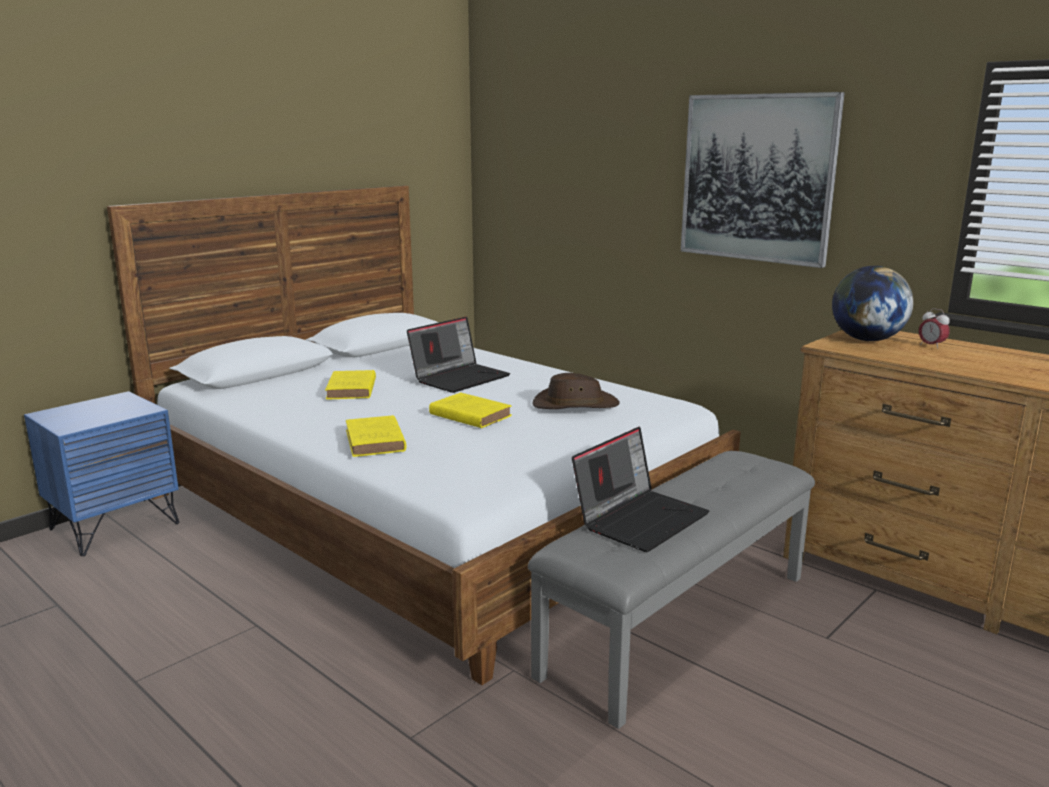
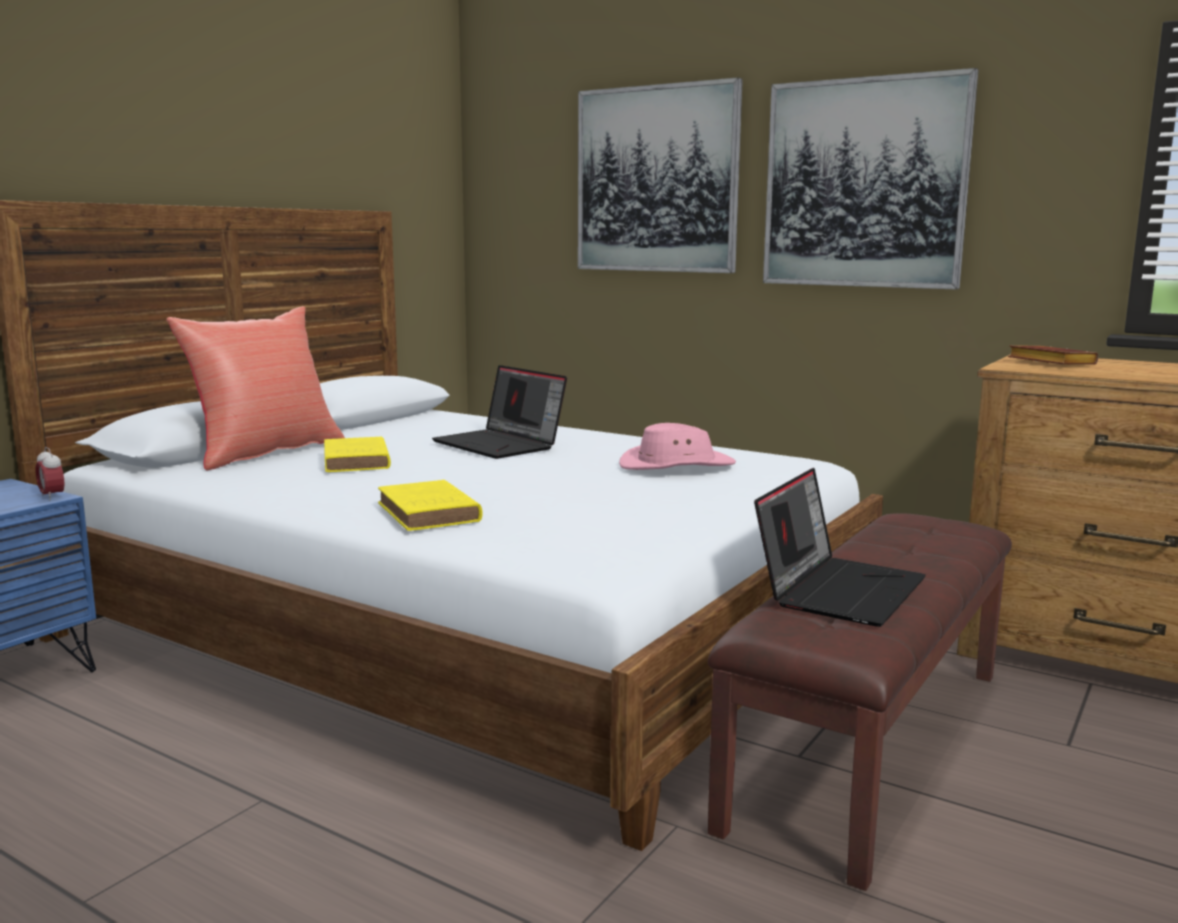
camera: 10 degrees left, 5 degrees down
(295, 377) = (265, 452): none -> red pillow
(460, 378) = (501, 445): laptop -> laptop turned 105 degrees clockwise
(468, 415) = (543, 480): yellow book -> none
(575, 405) = (676, 466): brown hat -> pink hat
(607, 164) = (657, 180): none -> picture
(677, 622) = (869, 743): grey bench -> brown bench
(867, 340) = (1048, 363): globe -> brown book
(931, 346) = (1130, 366): alarm clock -> alarm clock (52, 497)

